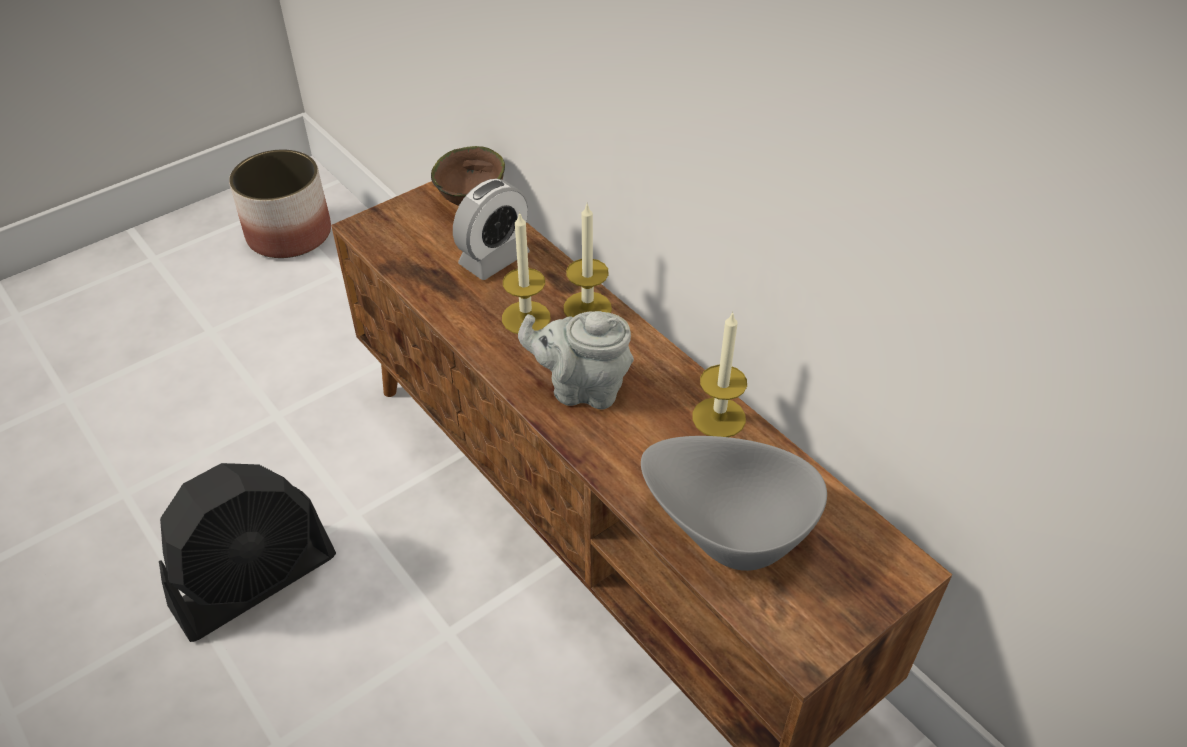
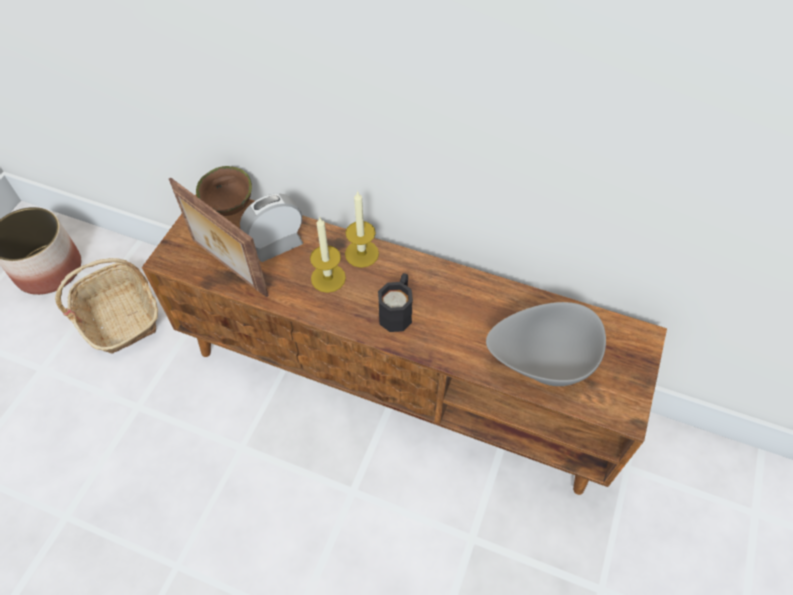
camera: 30 degrees left, 10 degrees up
(255, 581) = (206, 526): black fan -> none
(327, 312) = (120, 315): none -> basket
(420, 261) = (227, 268): none -> picture frame
(494, 259) = (276, 244): alarm clock -> alarm clock turned 135 degrees counterclockwise
(582, 388) = (397, 311): grey teapot -> black mug
(718, 417) = (489, 292): candle -> none

